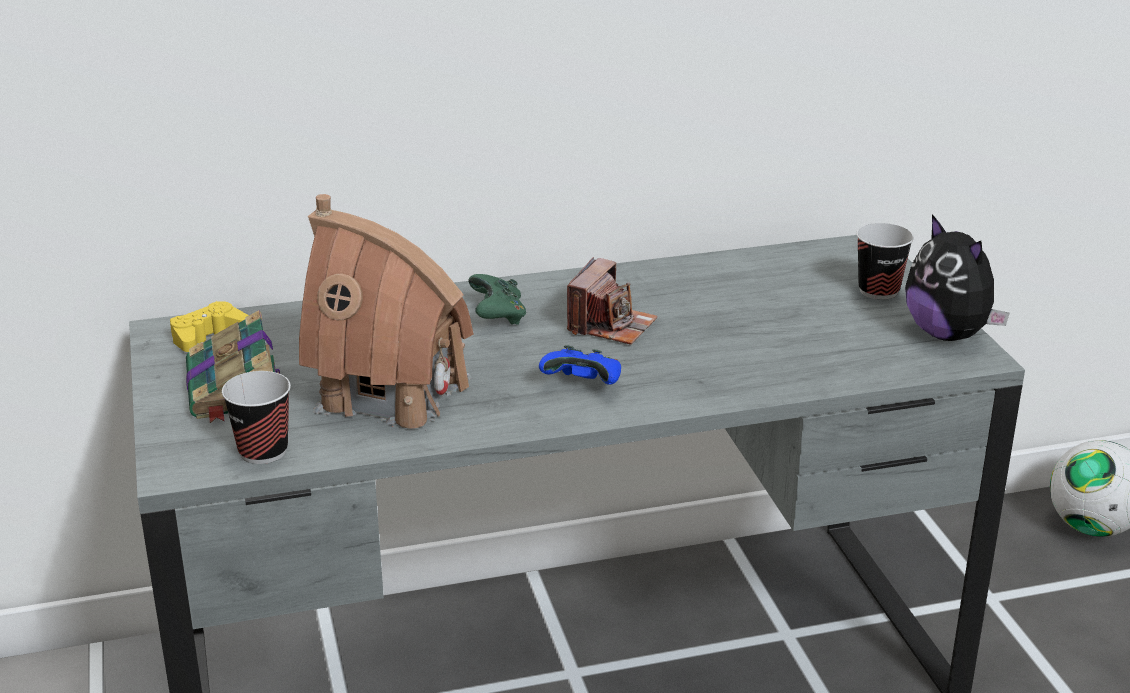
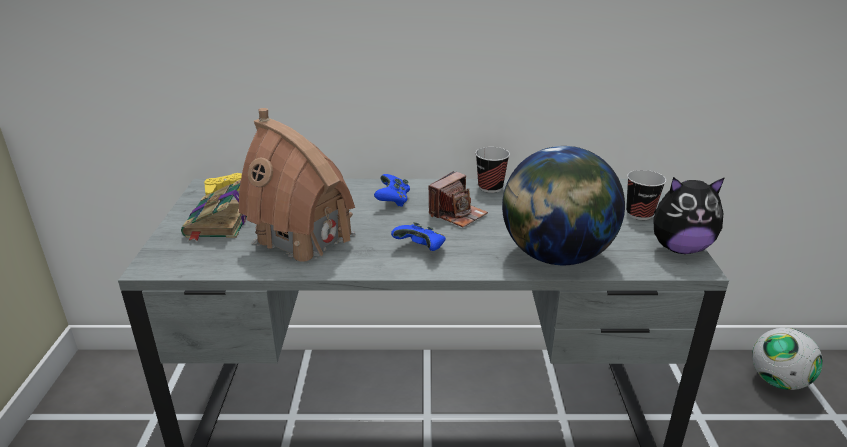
camera: 15 degrees right, 0 degrees up
(263, 451) = (207, 262): cup -> cup (490, 187)
(498, 316) = (393, 200): green game controller -> blue game controller
(783, 369) = (555, 256): none -> globe
(948, 334) = (679, 248): plush toy -> plush toy turned 75 degrees counterclockwise

